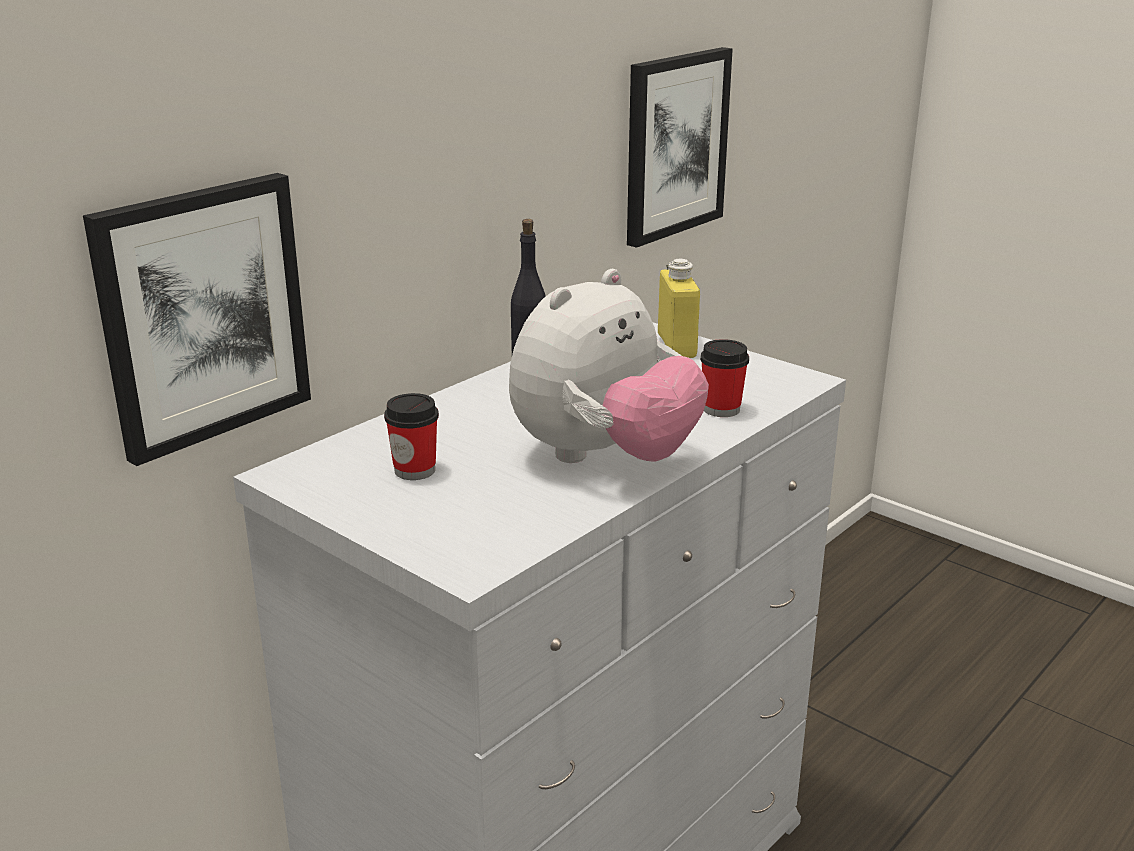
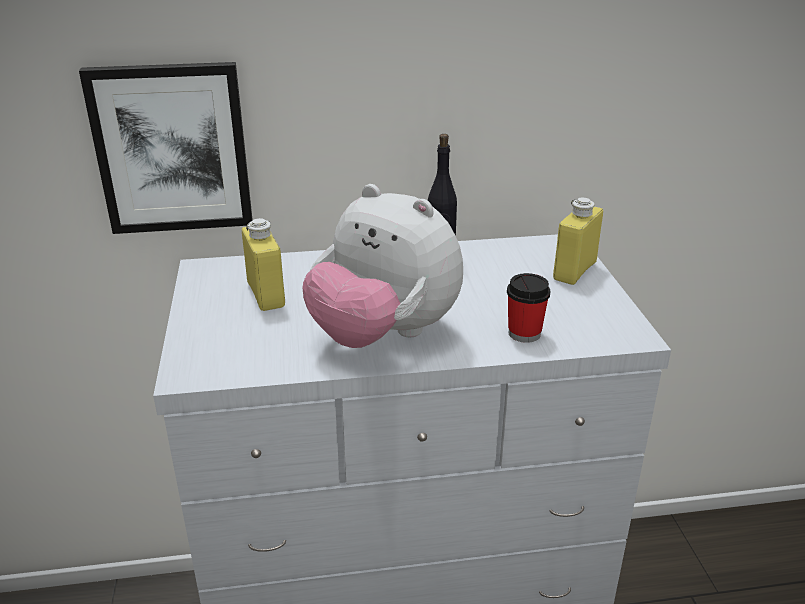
camera: 40 degrees right, 5 degrees up
(415, 470) = (266, 295): cup -> yellow bottle
(604, 457) = (384, 335): plush toy -> plush toy turned 45 degrees clockwise
(674, 145) = (674, 99): picture -> none

